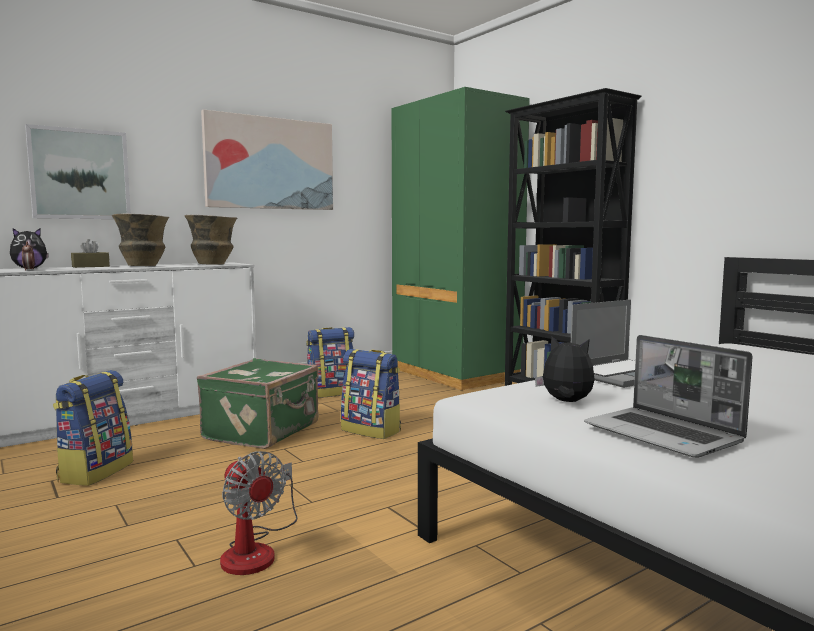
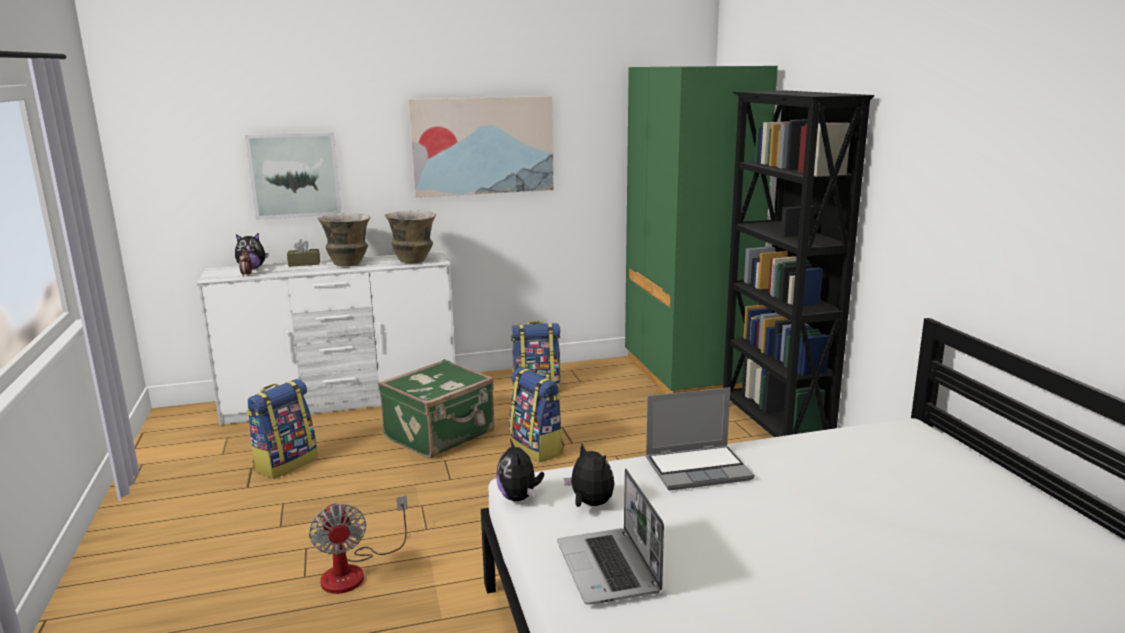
camera: 20 degrees right, 10 degrees up
(490, 405) = (519, 498): none -> plush toy

